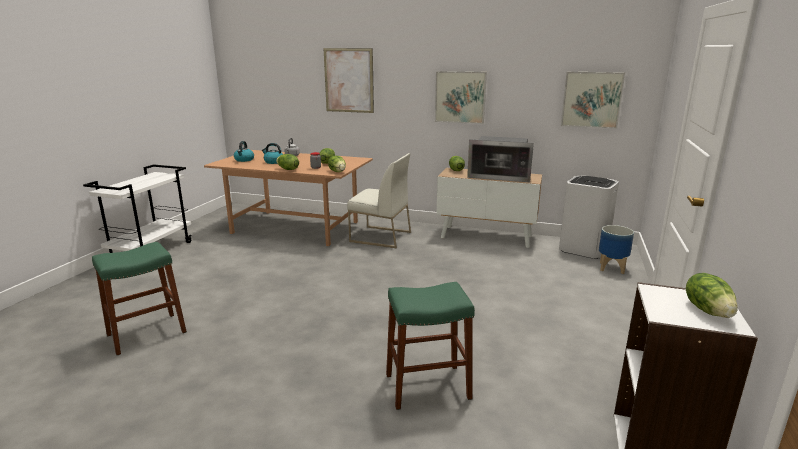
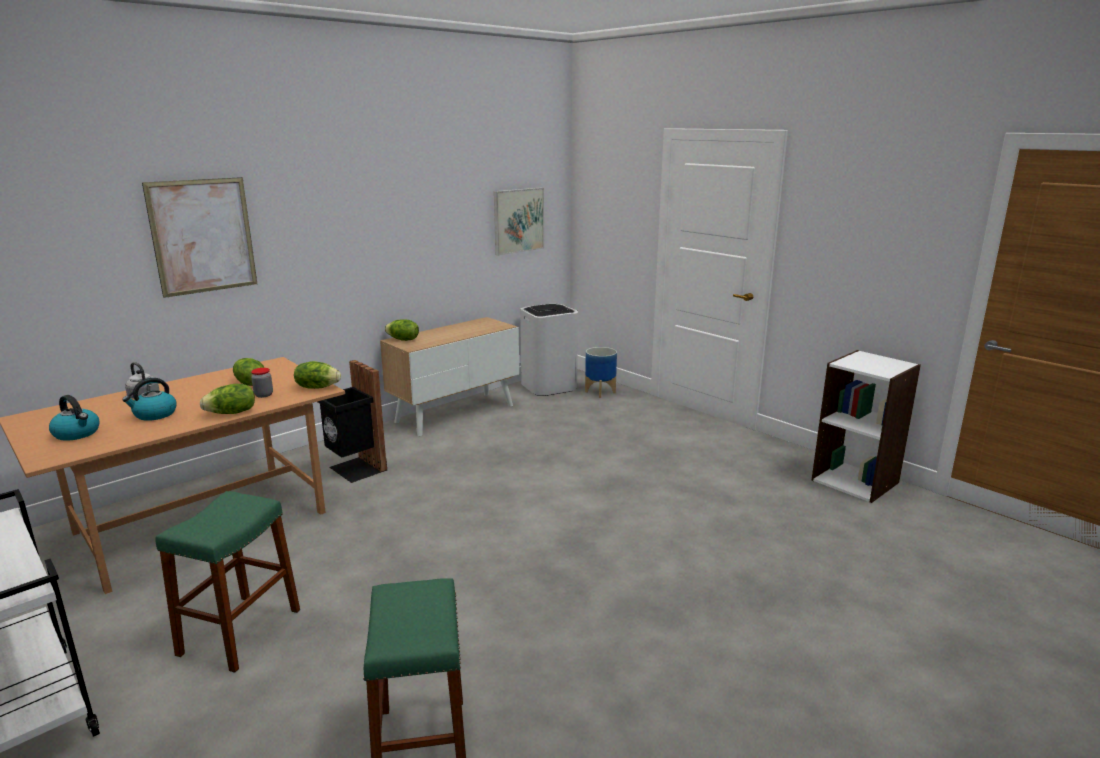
camera: 60 degrees left, 0 degrees up
(380, 237) = (355, 469): white chair -> black trash can
(427, 386) = (728, 543): green stool -> green stool (240, 632)
(460, 97) = (384, 238): picture -> none
(500, 176) = (463, 331): microwave -> none
(708, 310) = (880, 361): lettuce -> none

